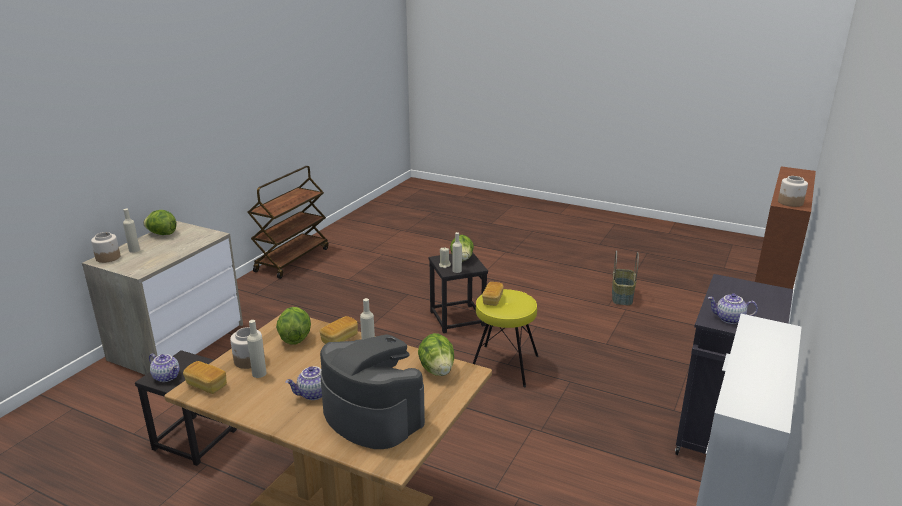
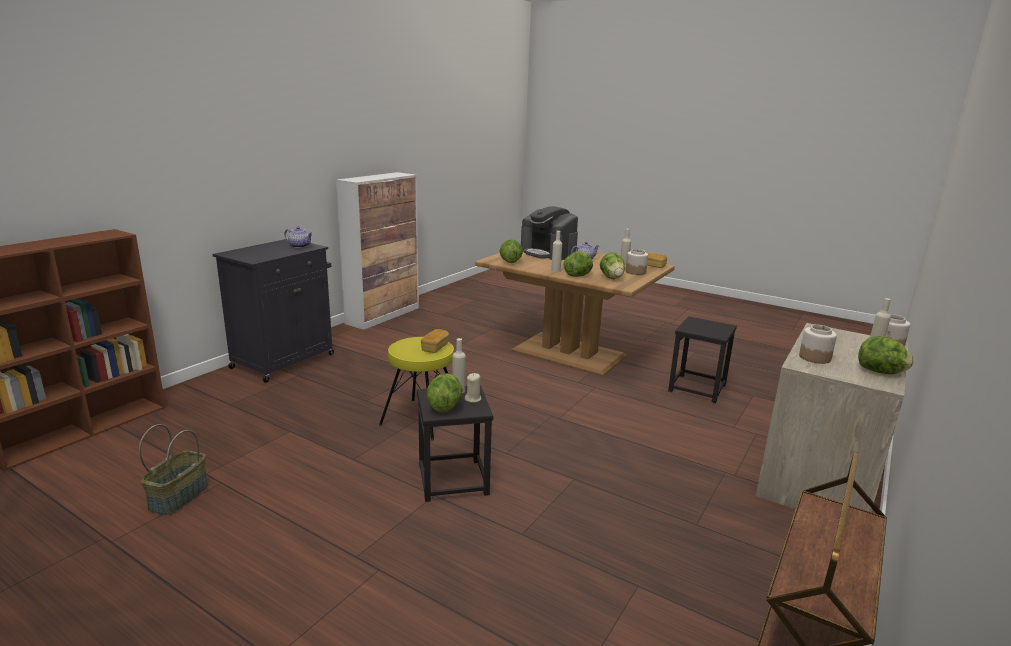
camera: 175 degrees left, 5 degrees down
(167, 376) = (714, 326): teapot -> none
(339, 339) = (578, 276): bread -> lettuce
(790, 202) = (106, 234): jar -> jar (814, 357)

